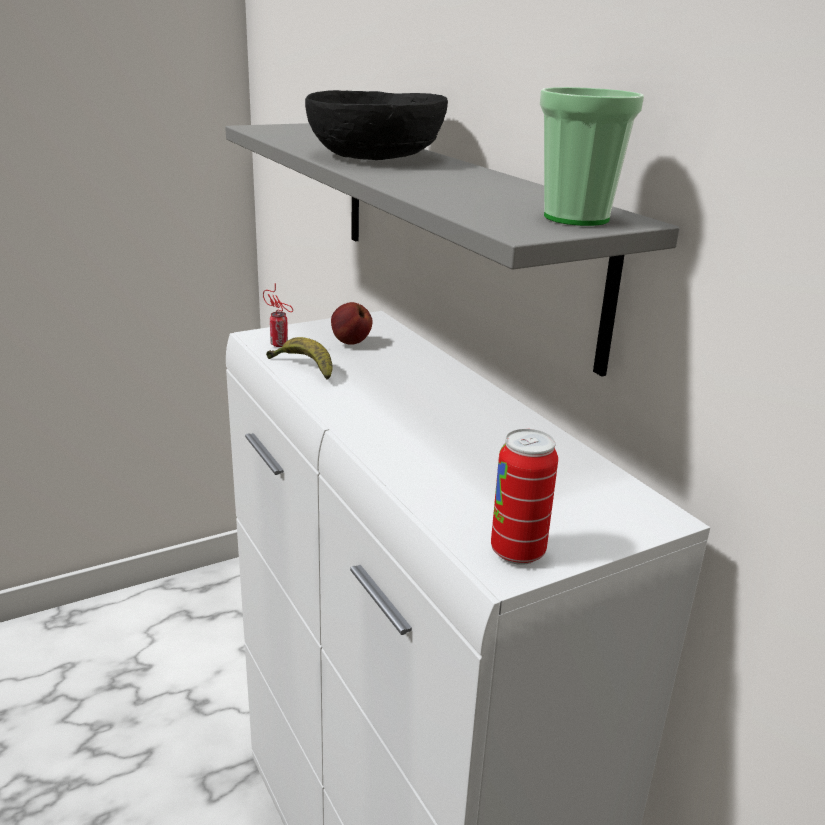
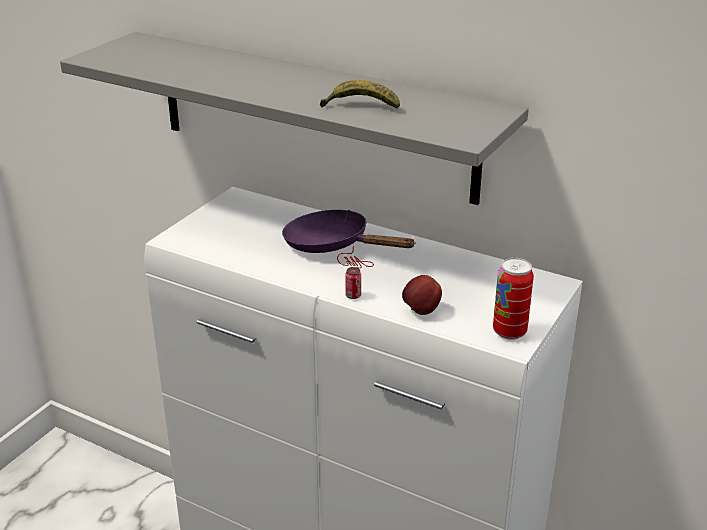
camera: 30 degrees left, 5 degrees up
(281, 345) = (200, 241): can -> can (355, 296)
(304, 368) = (243, 255): banana -> banana (360, 106)
(350, 342) = (247, 223): apple -> apple (421, 311)
(375, 156) = (253, 77): black bowl -> none
(413, 387) = (333, 245): none -> purple frying pan
(576, 218) = (473, 116): cup -> none

